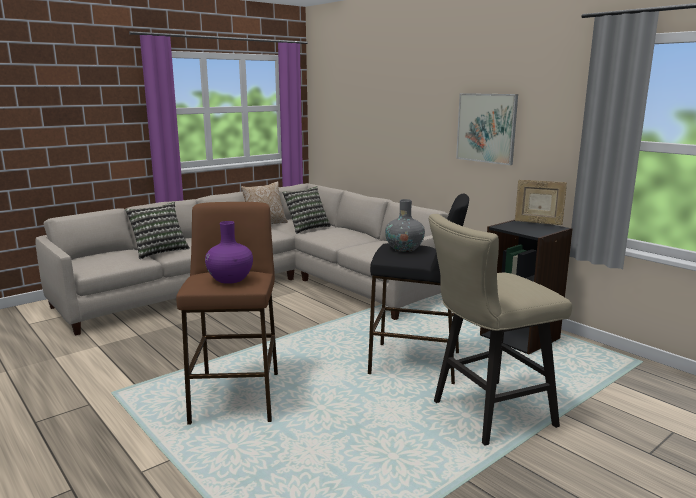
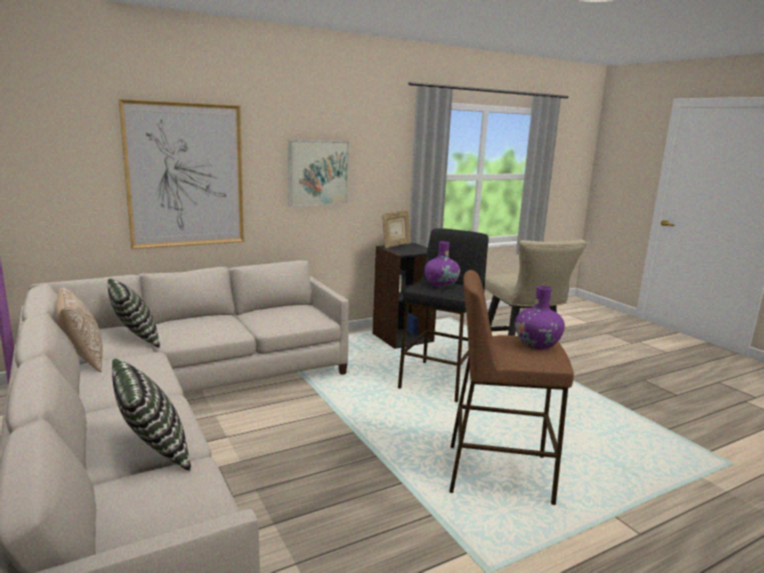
camera: 80 degrees left, 0 degrees up
(392, 123) = (185, 175): none -> picture
(404, 248) = (441, 285): grey vase -> purple vase

